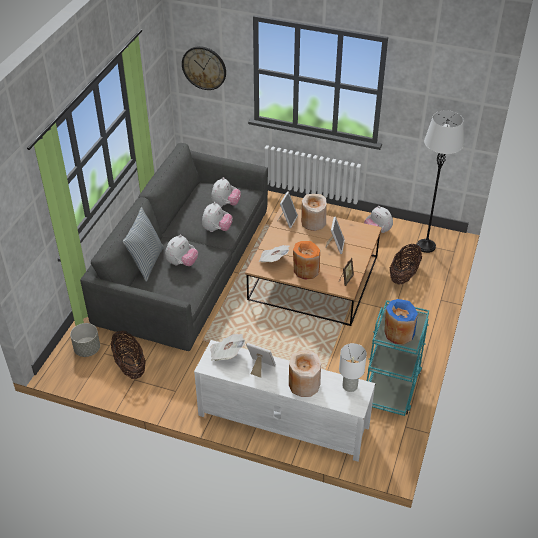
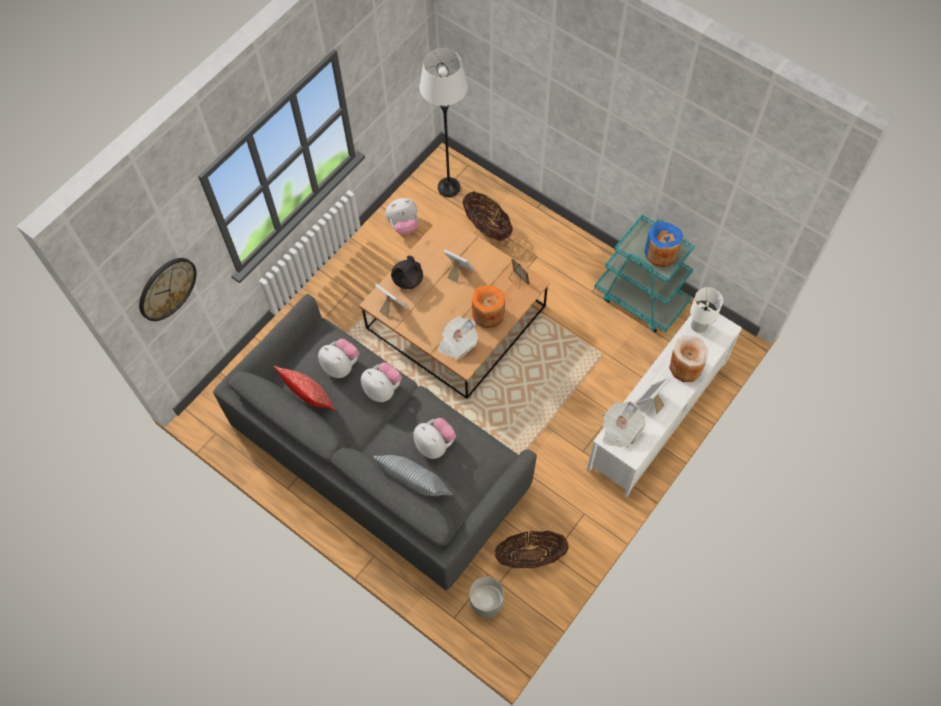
camera: 70 degrees left, 20 degrees up
(195, 197) = (310, 398): none -> pillow
(313, 222) = (407, 280): beige vase -> black teapot

